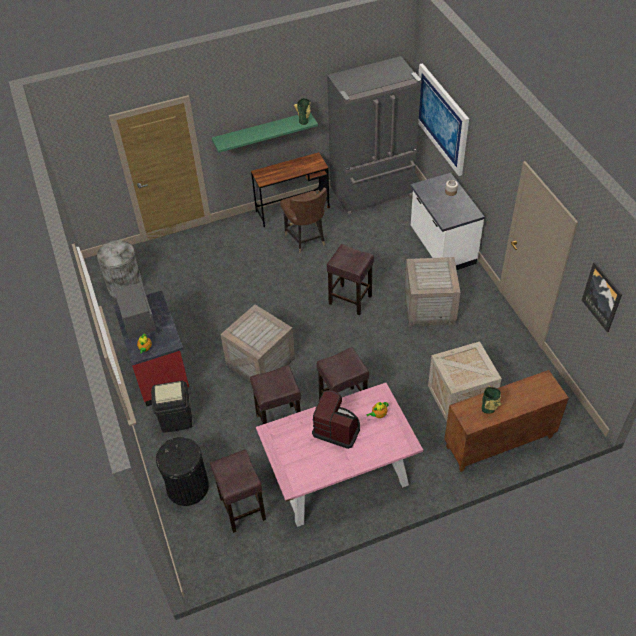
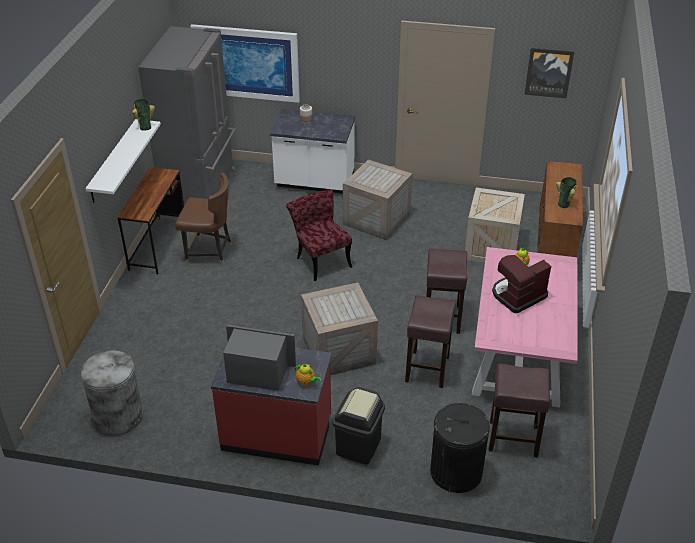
camera: 60 degrees left, 10 degrees down
(262, 131) = (113, 161): green shelf -> white shelf
(351, 300) = (320, 259): brown stool -> red chair

